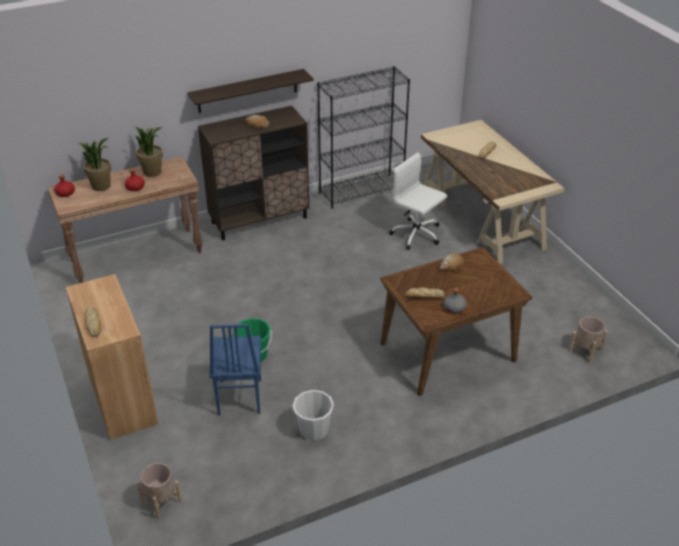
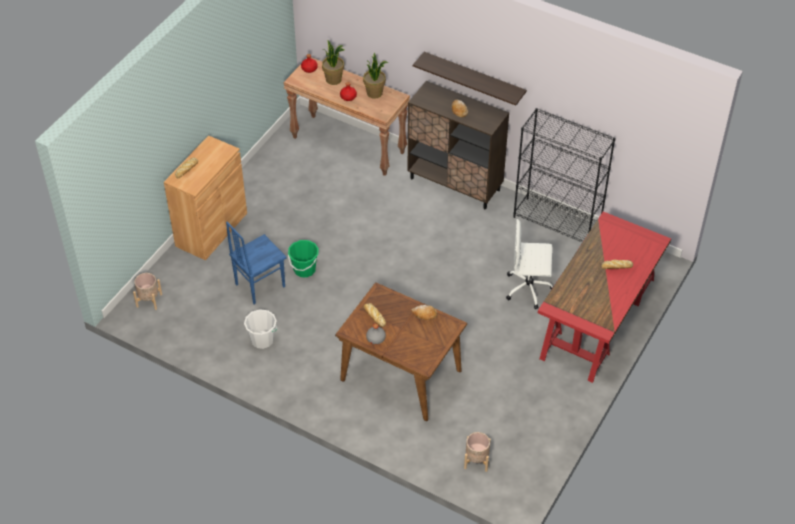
camera: 55 degrees right, 10 degrees up
(417, 235) = (529, 288): white office chair -> white office chair turned 90 degrees counterclockwise
(482, 217) = (598, 319): beige desk -> red desk

